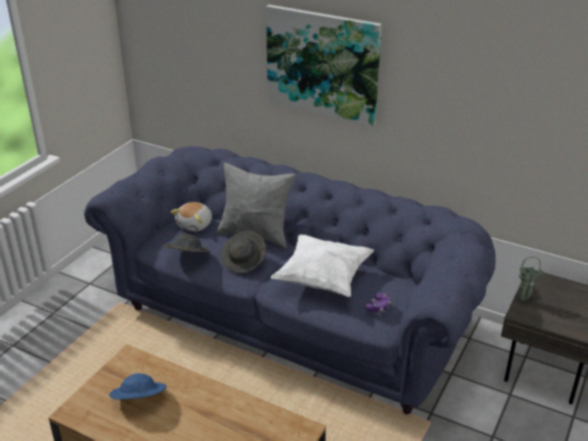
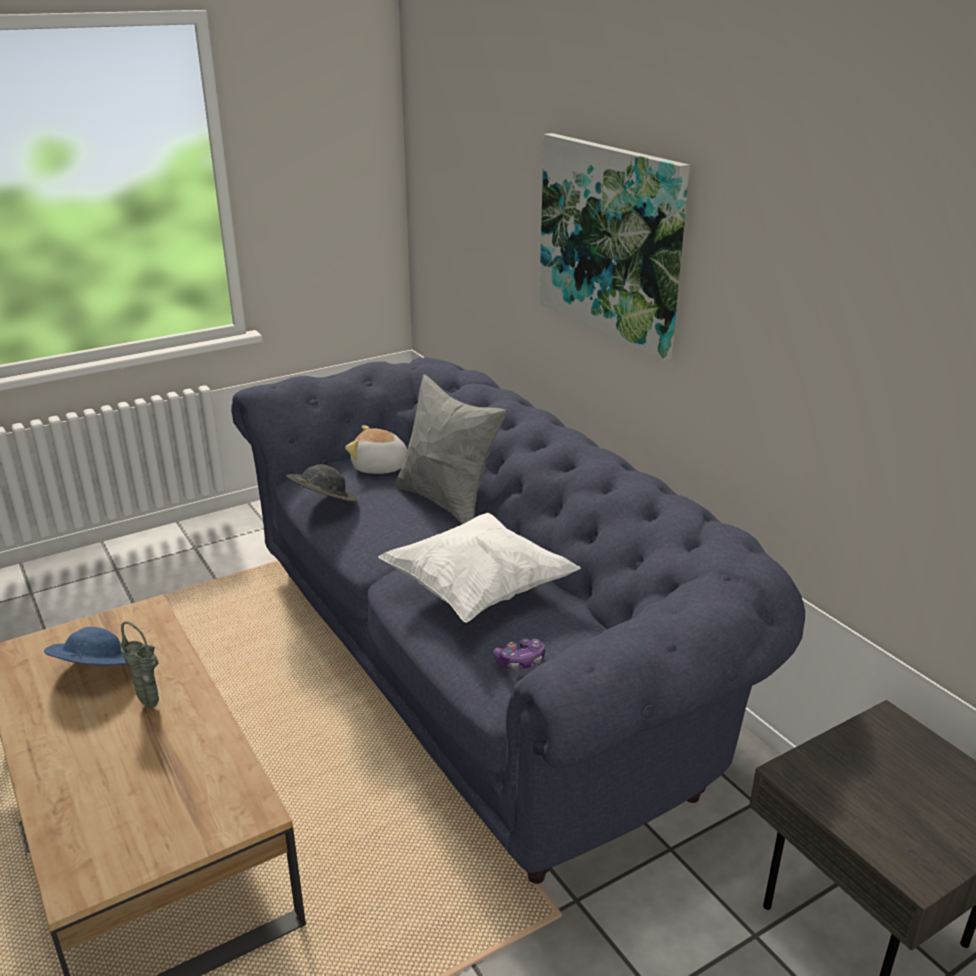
camera: 30 degrees right, 5 degrees down
(195, 225) = (380, 467): plush toy -> plush toy turned 45 degrees clockwise
(244, 261) = (392, 532): grey hat -> none
(525, 300) = (827, 753): green vase -> green vase (152, 707)

